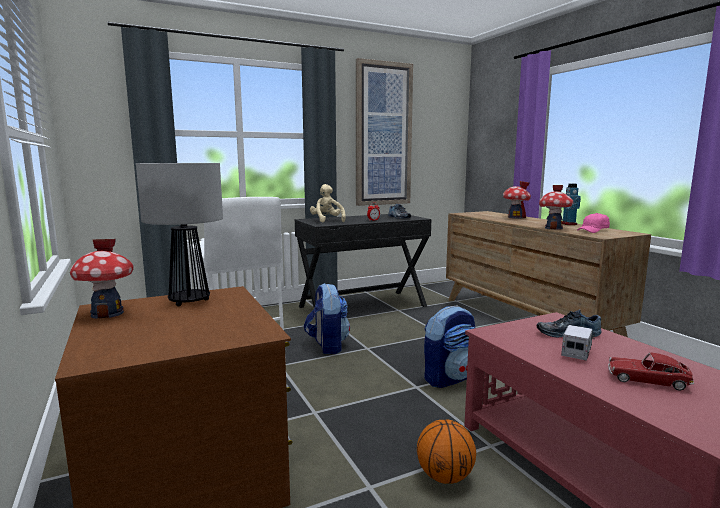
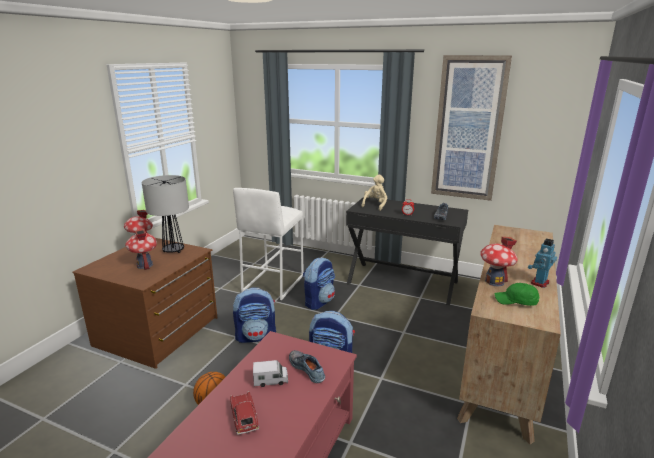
camera: 50 degrees right, 10 degrees up
(335, 399) = (256, 336): none -> backpack
(515, 217) = (531, 253): toy house -> toy house (144, 265)
(593, 231) = (516, 301): pink cap -> green cap

